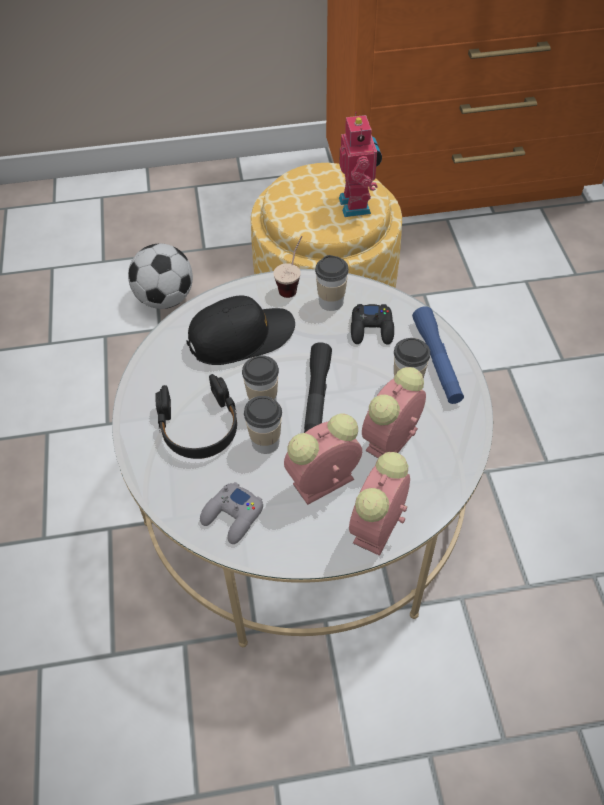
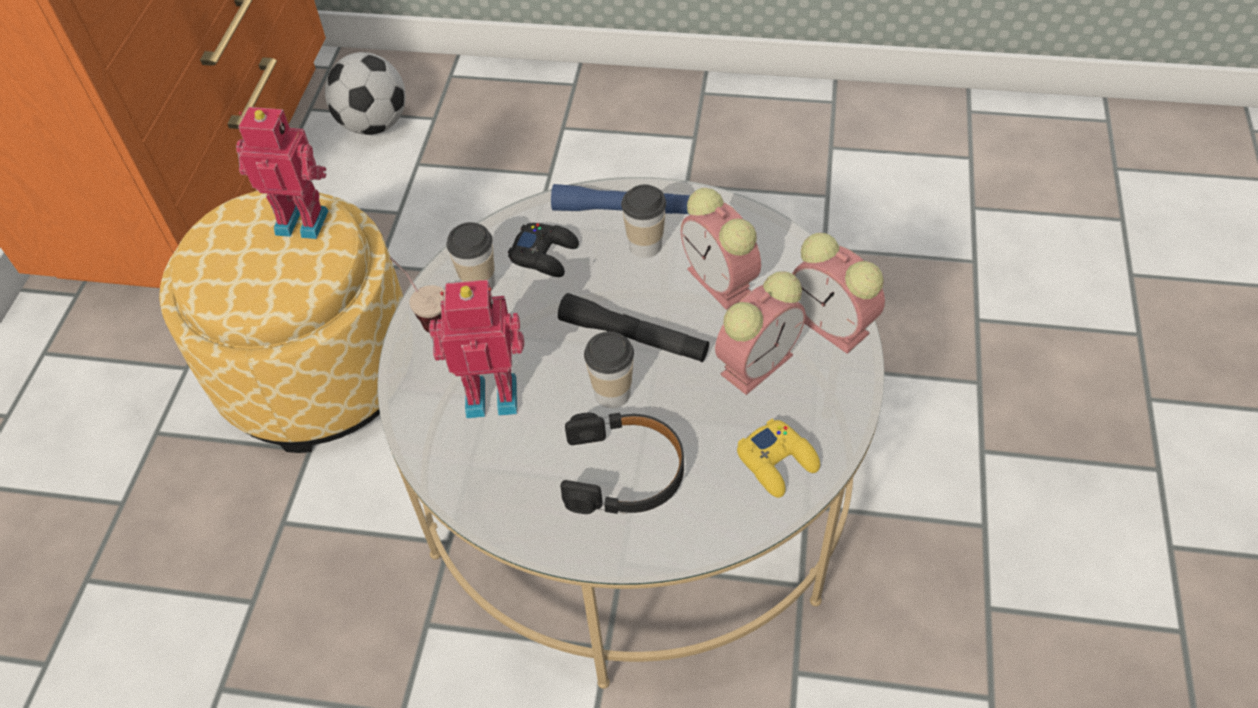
camera: 70 degrees left, 0 degrees up
(165, 298) = (194, 580): football -> football (373, 124)
(233, 517) = (777, 462): grey game controller -> yellow game controller
(241, 337) = (491, 393): black cap -> toy robot
(265, 442) = (678, 404): cup -> none
(321, 483) = (758, 362): alarm clock -> alarm clock turned 120 degrees counterclockwise

